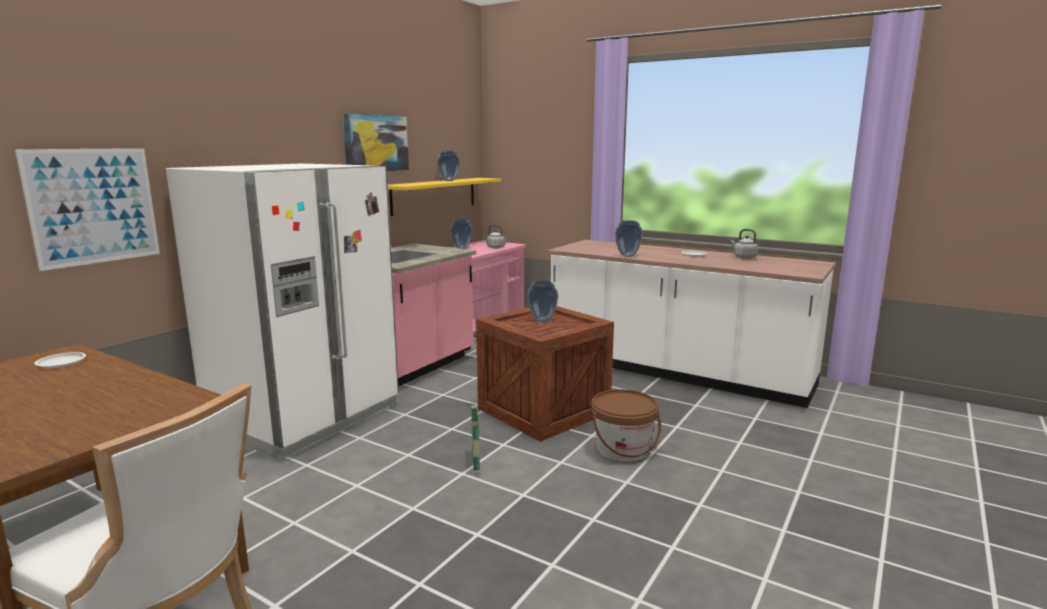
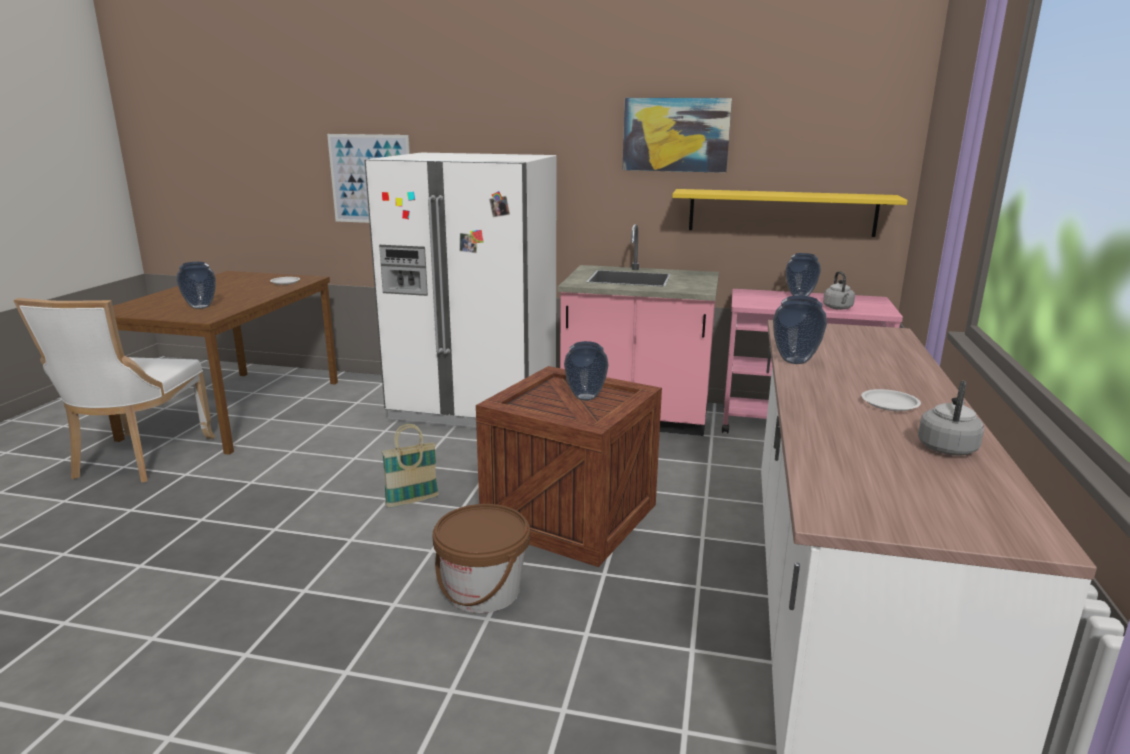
camera: 70 degrees right, 5 degrees up
(448, 180) = (801, 193): vase -> vase (201, 307)

